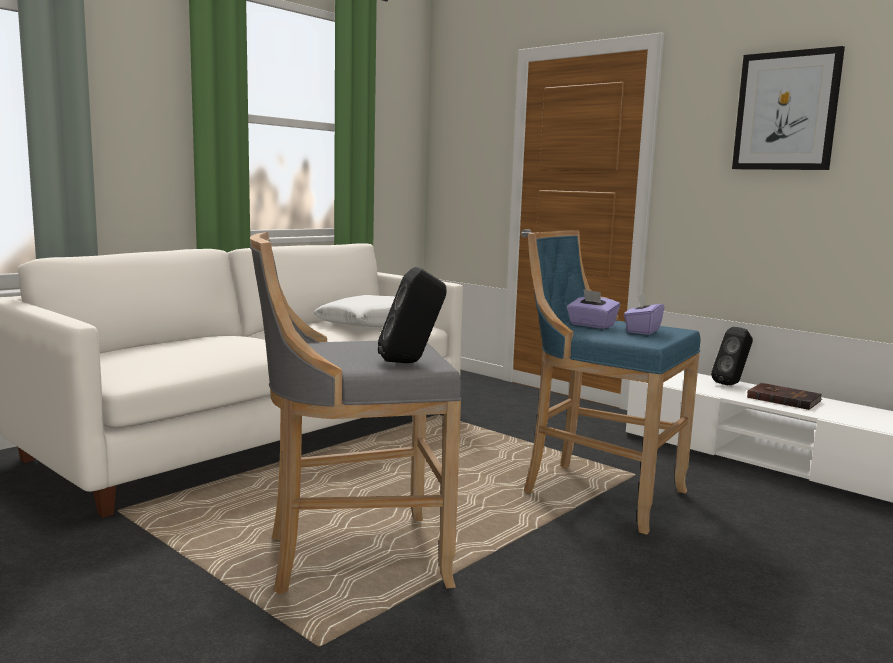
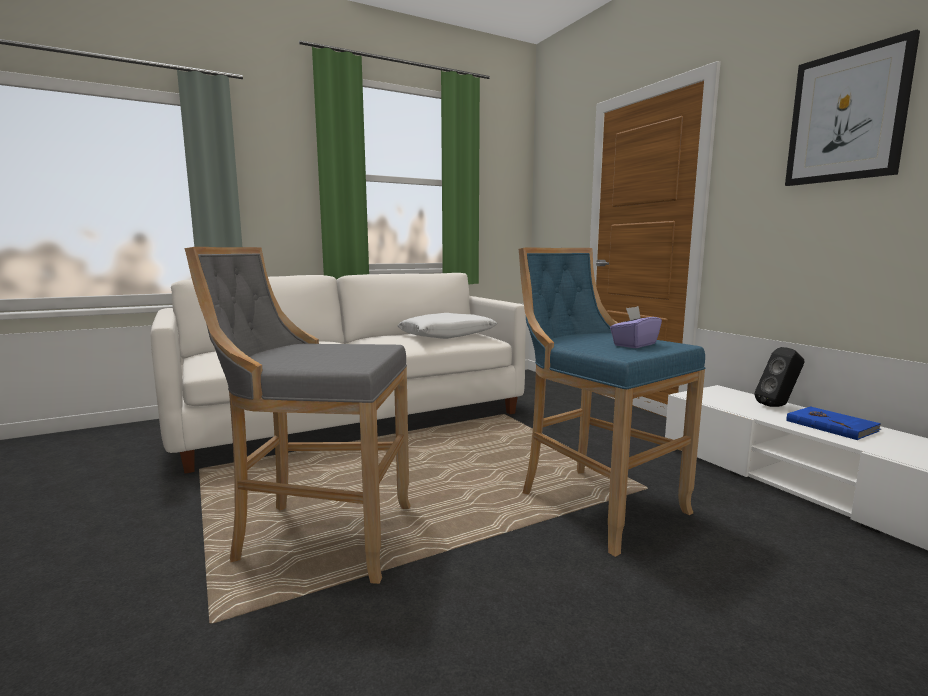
camera: 20 degrees right, 0 degrees up
(411, 362) = (341, 363): black speaker -> none
(591, 325) = (588, 338): purple tissue box -> none
(783, 399) = (831, 425): brown book -> blue book

